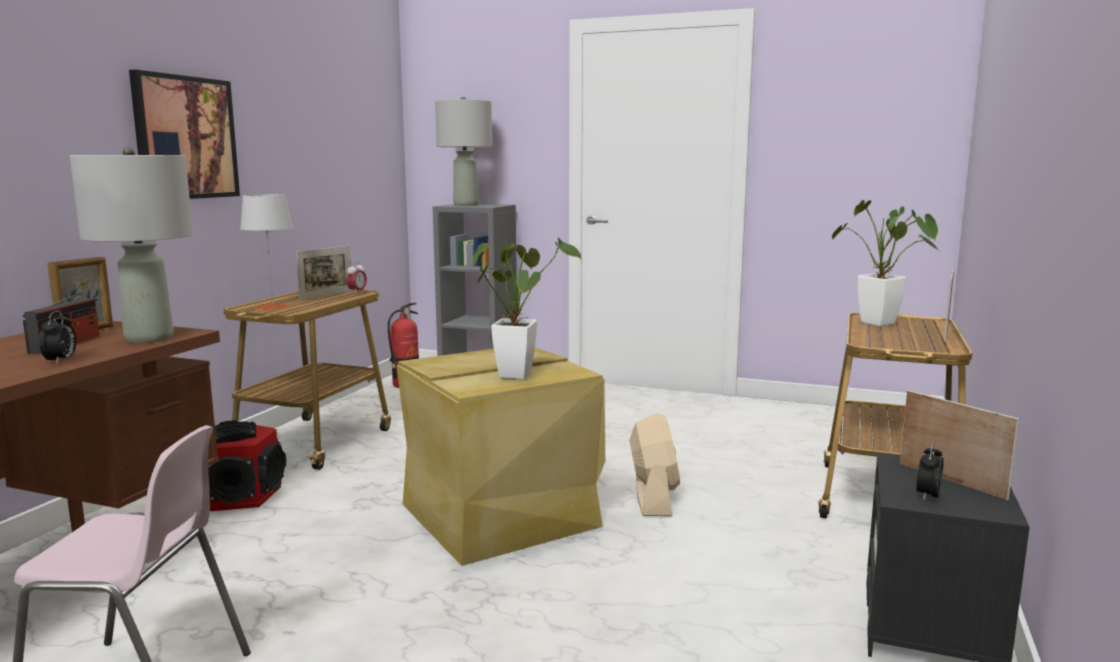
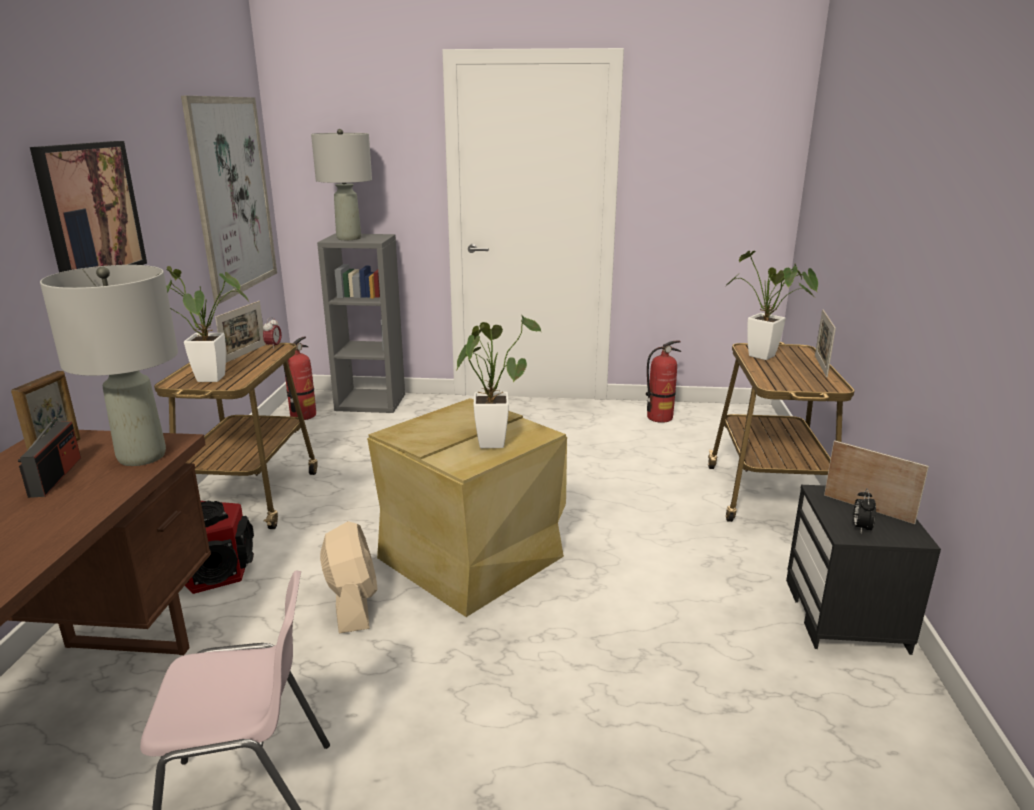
camera: 15 degrees left, 10 degrees up
(61, 361) = (80, 506): alarm clock -> none
(272, 307) = (204, 378): grey table lamp -> potted plant
(354, 157) = (232, 196): none -> picture
(653, 498) = (590, 520): beige fan -> beige fan (352, 604)
(790, 416) = (659, 418): none -> fire extinguisher

